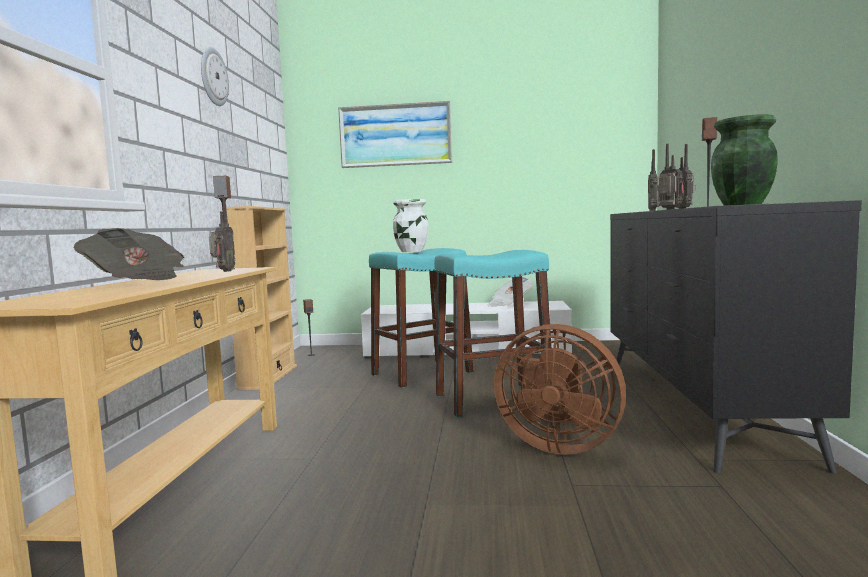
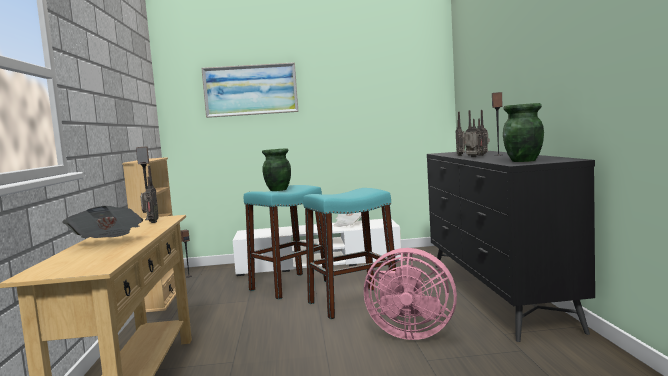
camera: 10 degrees left, 0 degrees up
(213, 77) = (110, 55): wall clock -> none
(411, 251) = (278, 190): white vase -> green vase
(557, 444) = (409, 333): brown fan -> pink fan

